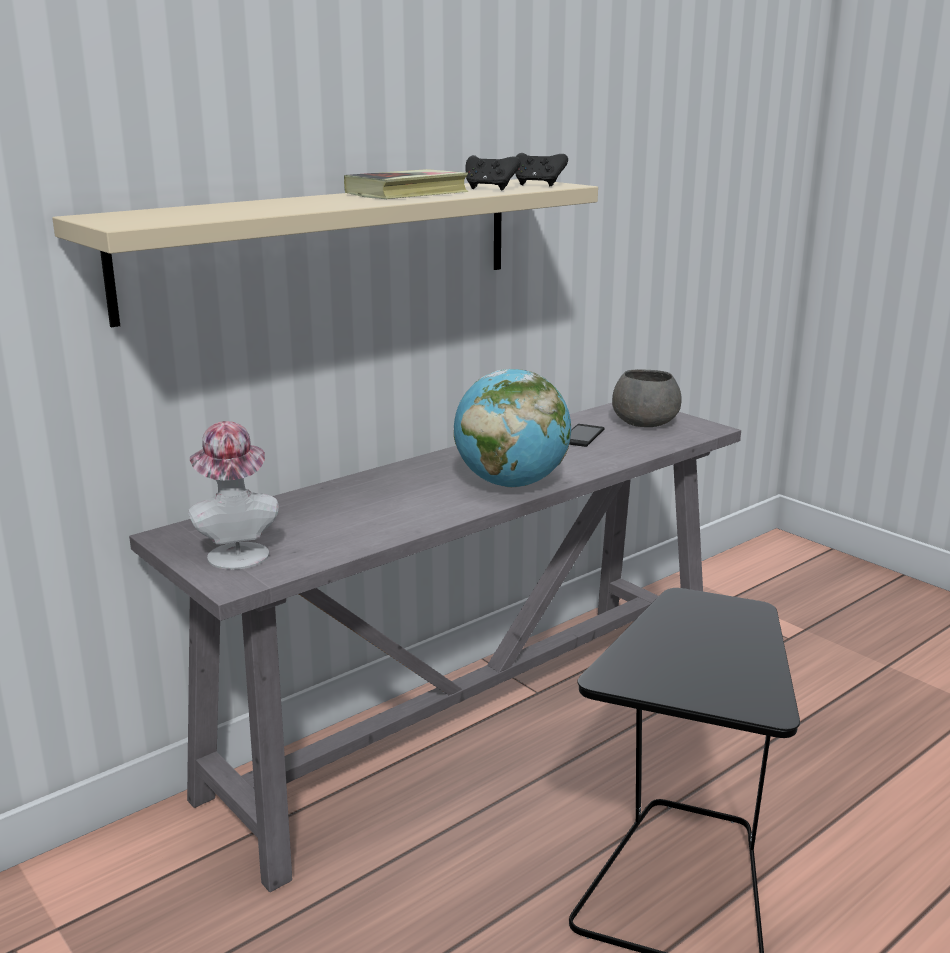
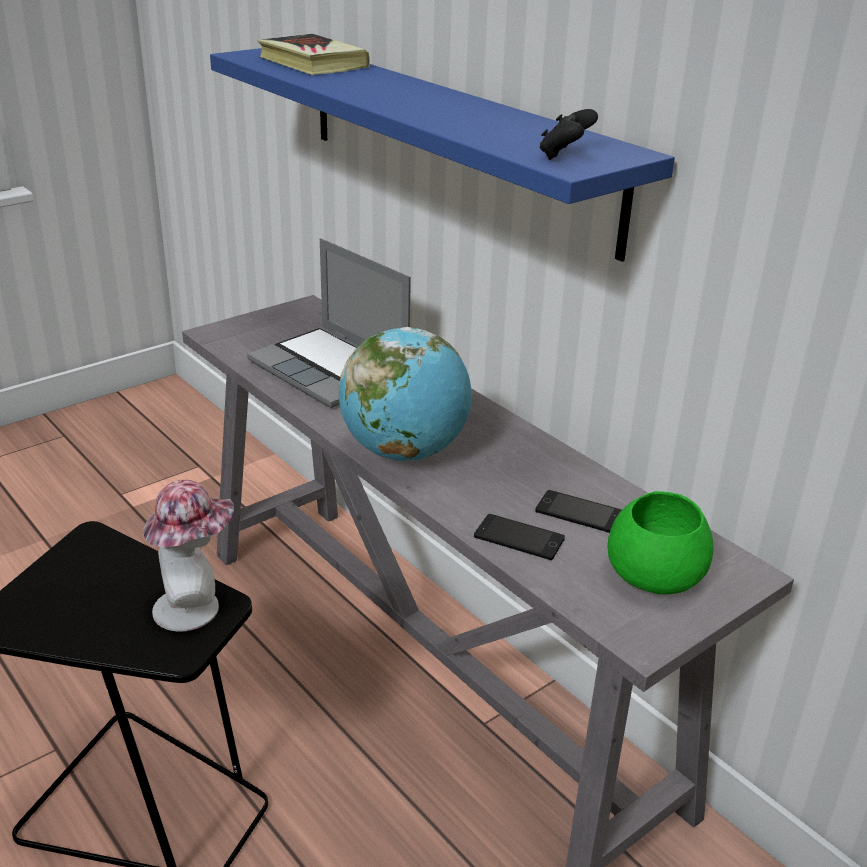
camera: 90 degrees right, 10 degrees up
(236, 552) = (267, 330): hat -> hat (195, 606)
(327, 245) = (453, 141): beige shelf -> blue shelf
(349, 516) = (331, 370): none -> laptop
(407, 193) = (456, 109): book -> book (312, 63)
(490, 189) = (510, 136): black game controller -> none
(621, 451) = (519, 538): none -> phone
(643, 422) = (655, 574): grey bowl -> green bowl

